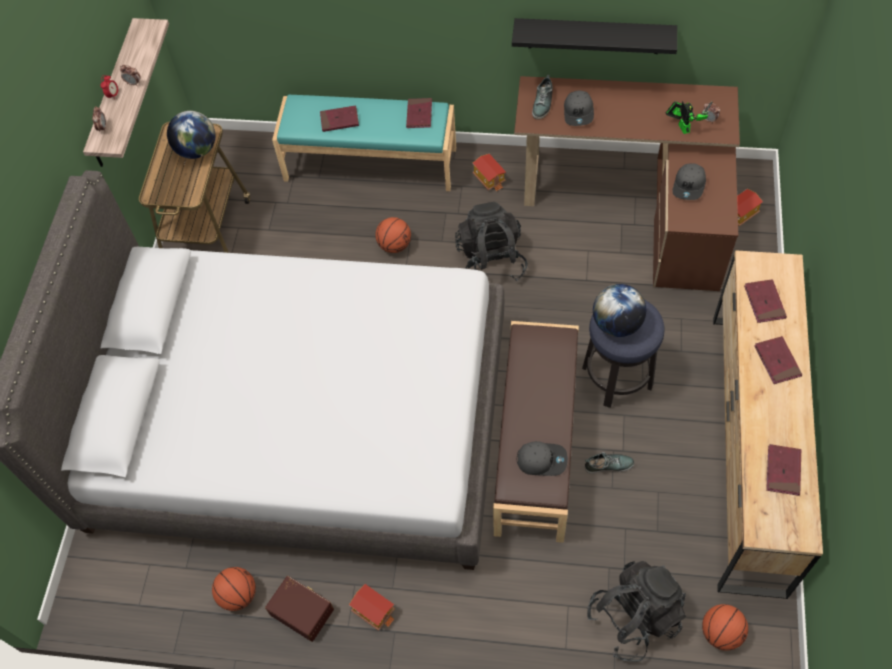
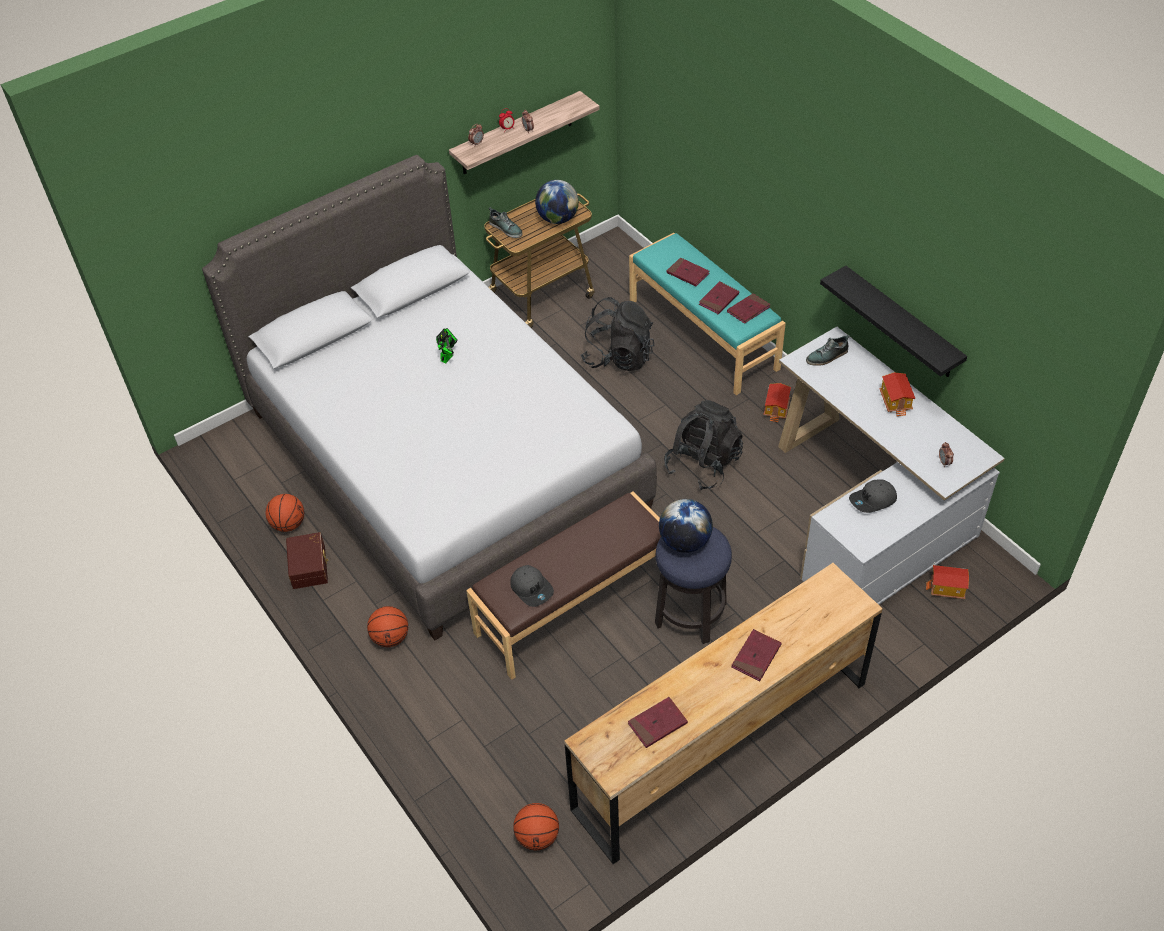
camera: 45 degrees right, 10 degrees down
(374, 610) = (348, 606): toy house -> toy house (896, 401)
(394, 245) = (649, 400): basketball -> basketball (390, 637)
(579, 112) = (846, 382): grey cap -> none
(608, 465) = (606, 662): shoe -> shoe (506, 228)
(634, 617) = (494, 768): black backpack -> black backpack (618, 357)
(636, 203) = (869, 513): brown desk -> white desk
(683, 126) = (915, 451): toy robot -> toy robot (448, 356)
(764, 302) = (803, 613): red book -> red book (718, 299)

